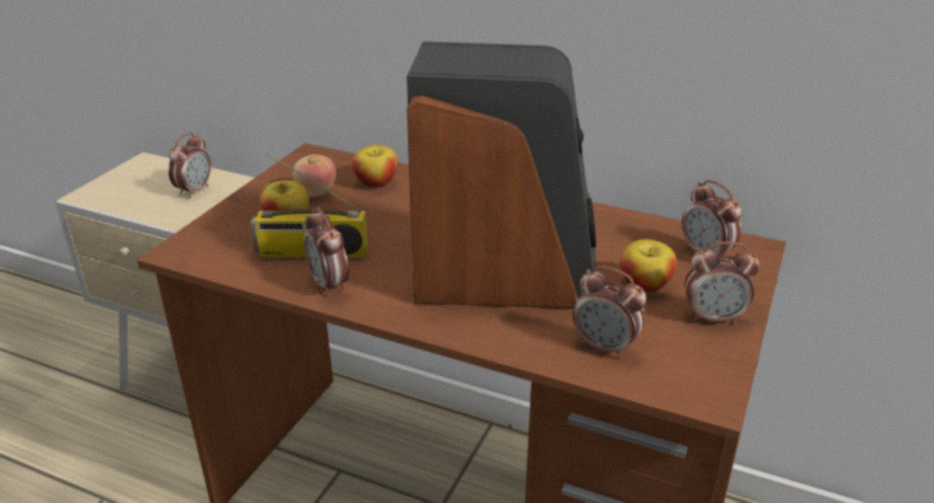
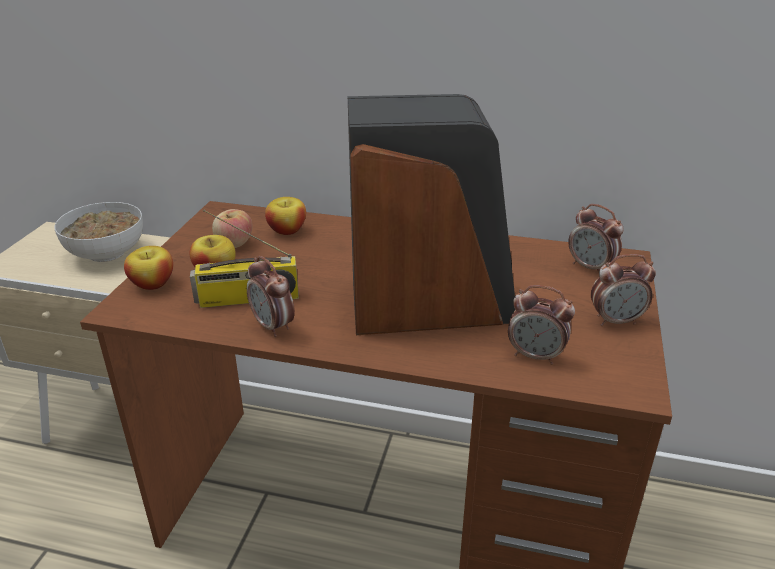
camera: 10 degrees left, 0 degrees up
(194, 190) = (107, 253): alarm clock -> bowl
(645, 284) = (549, 298): apple -> apple (153, 284)

